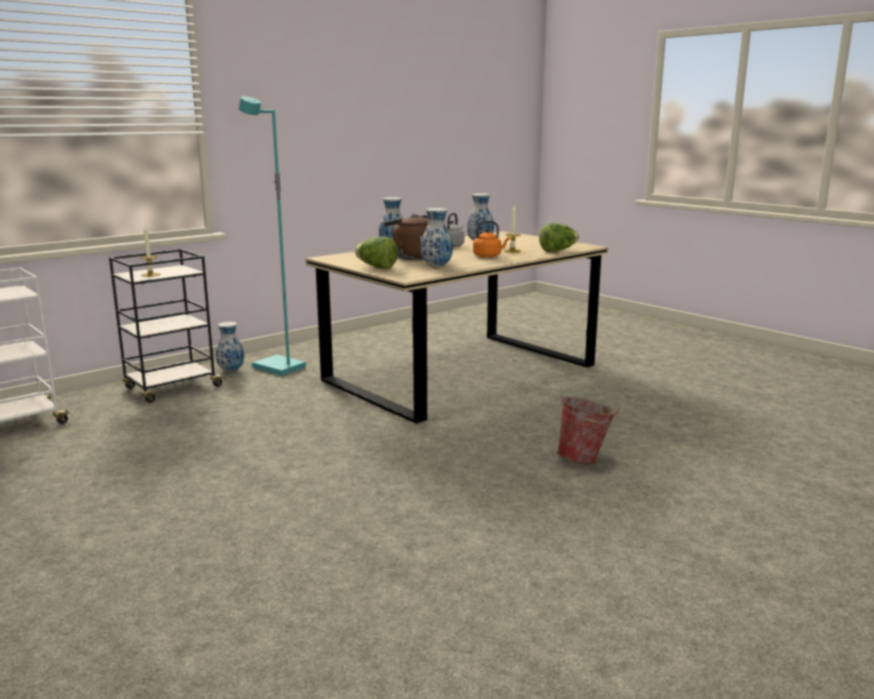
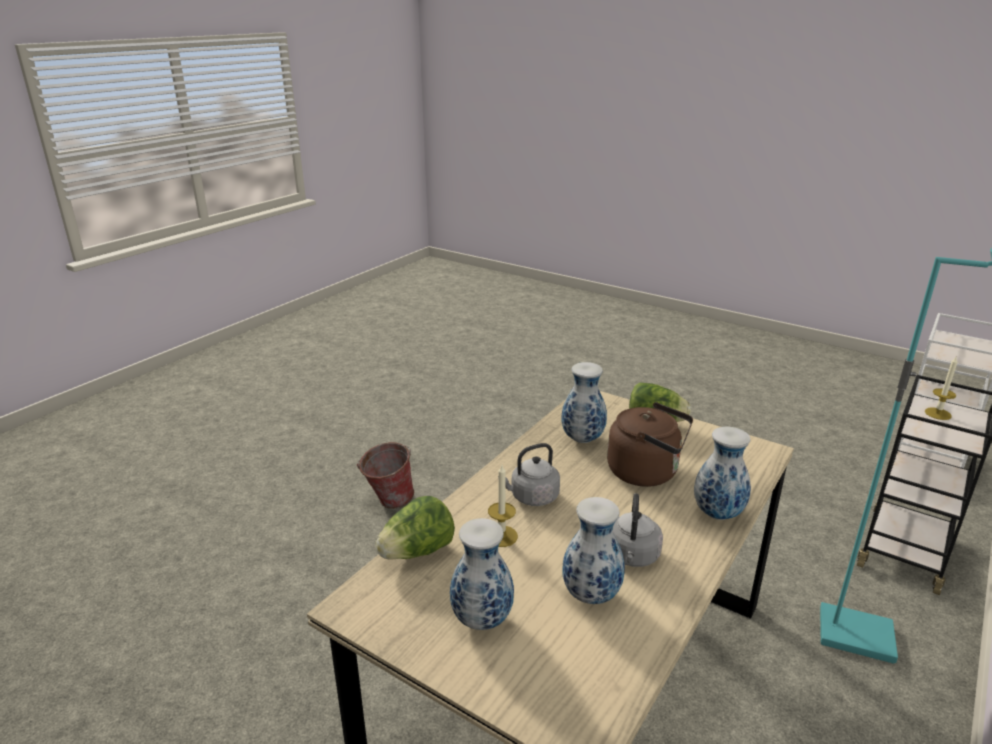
camera: 165 degrees right, 10 degrees up
(231, 371) = (905, 611): vase -> vase (481, 619)
(488, 256) = (532, 497): orange kettle -> grey kettle

